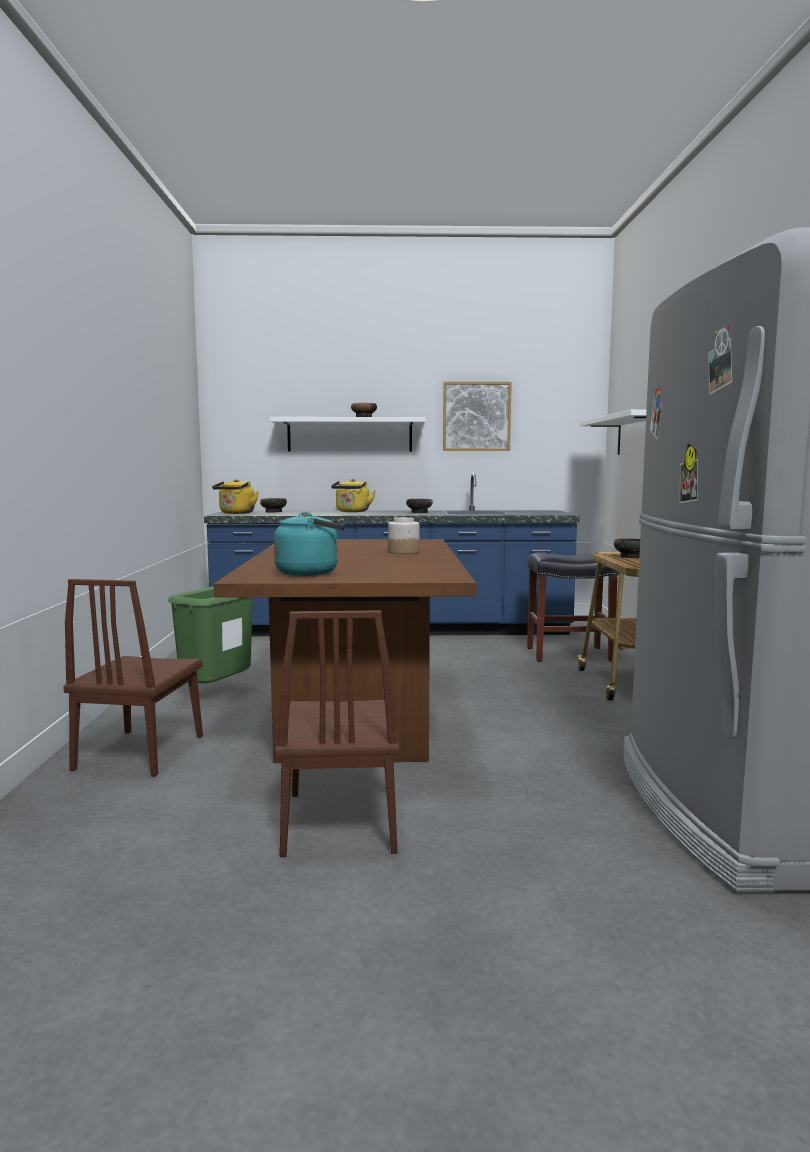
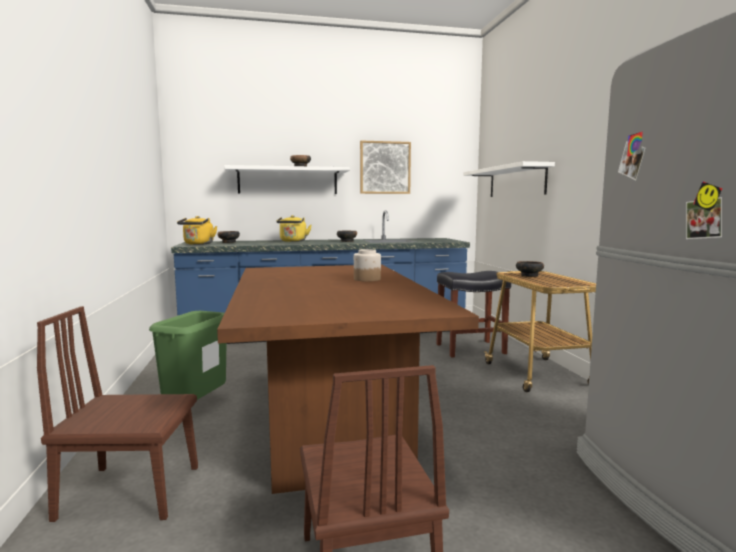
camera: 10 degrees left, 0 degrees up
(140, 752) = (131, 492): brown chair -> brown chair turned 90 degrees clockwise
(311, 573) = (308, 308): turquoise kettle -> none

